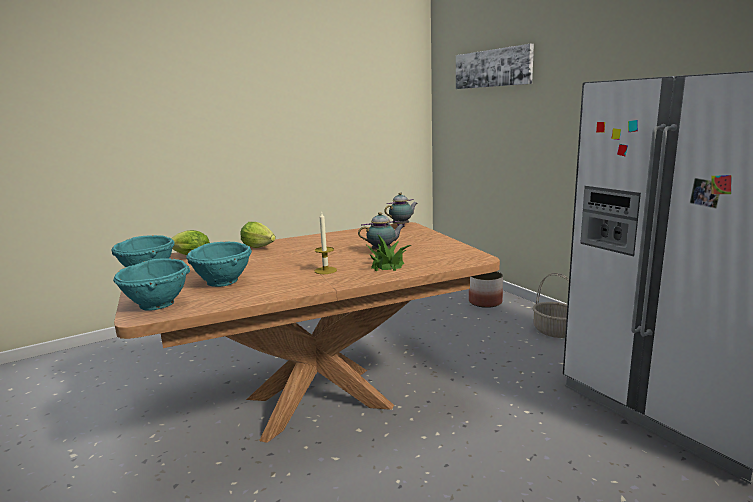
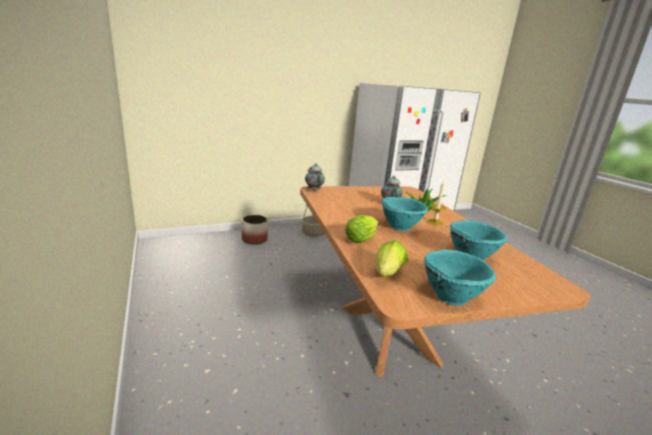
camera: 85 degrees left, 5 degrees up
(157, 305) = (537, 282): turquoise bowl -> turquoise bowl (400, 227)
(493, 68) = (216, 49): picture -> none

